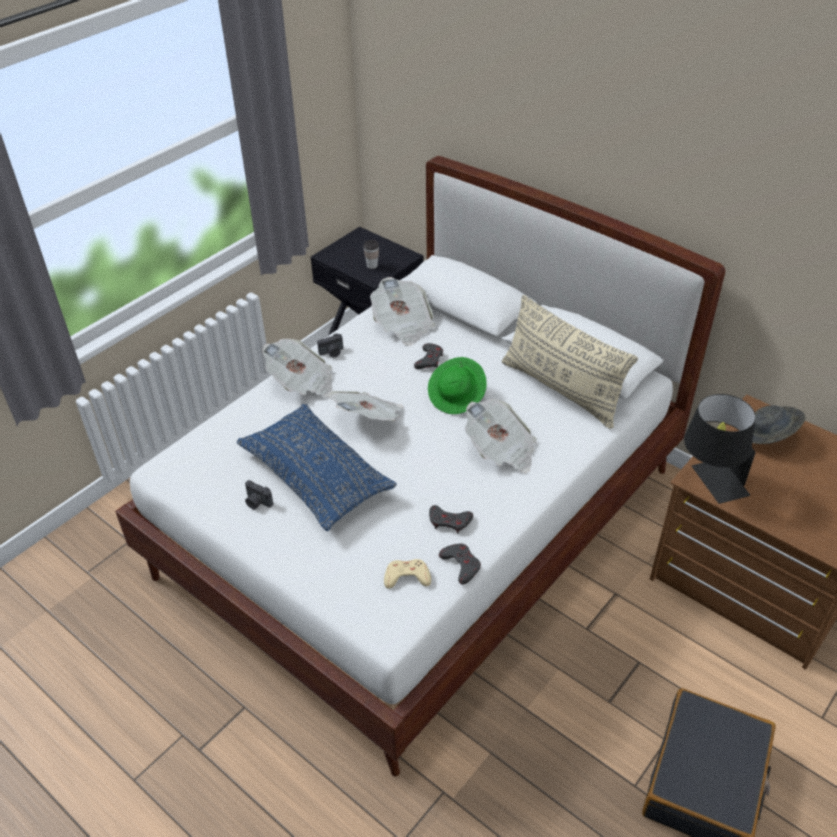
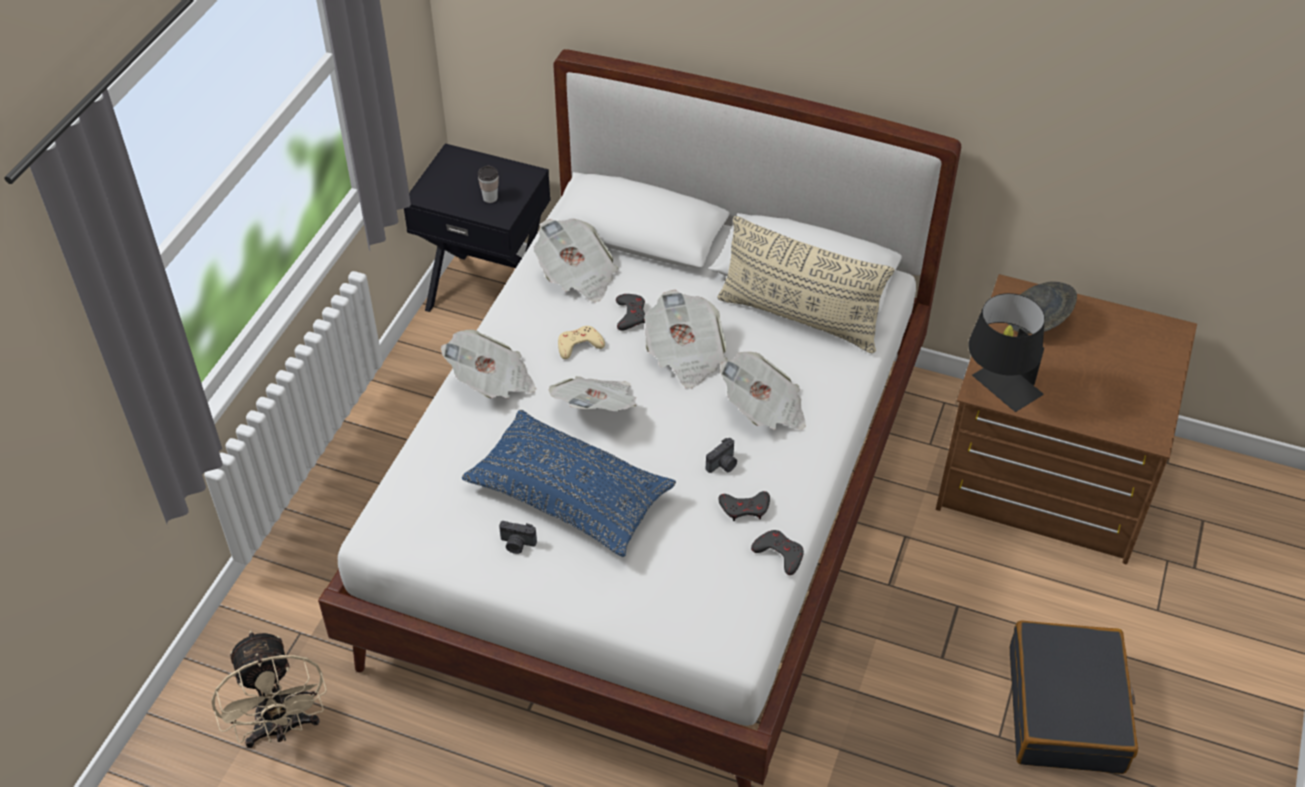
camera: 20 degrees left, 5 degrees up
(80, 606) = (282, 729): none -> beige fan
(332, 353) = (508, 333): camera -> camera (723, 465)
(407, 577) = (728, 583): beige game controller -> beige game controller (579, 345)
(457, 397) = (685, 355): green hat -> newspaper

